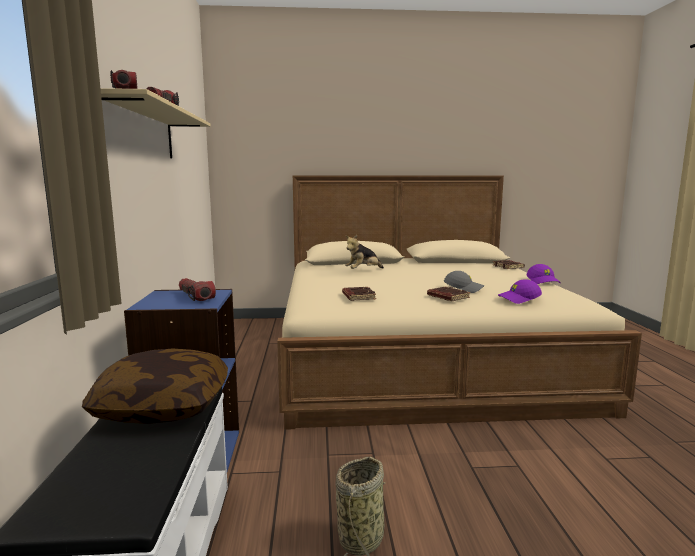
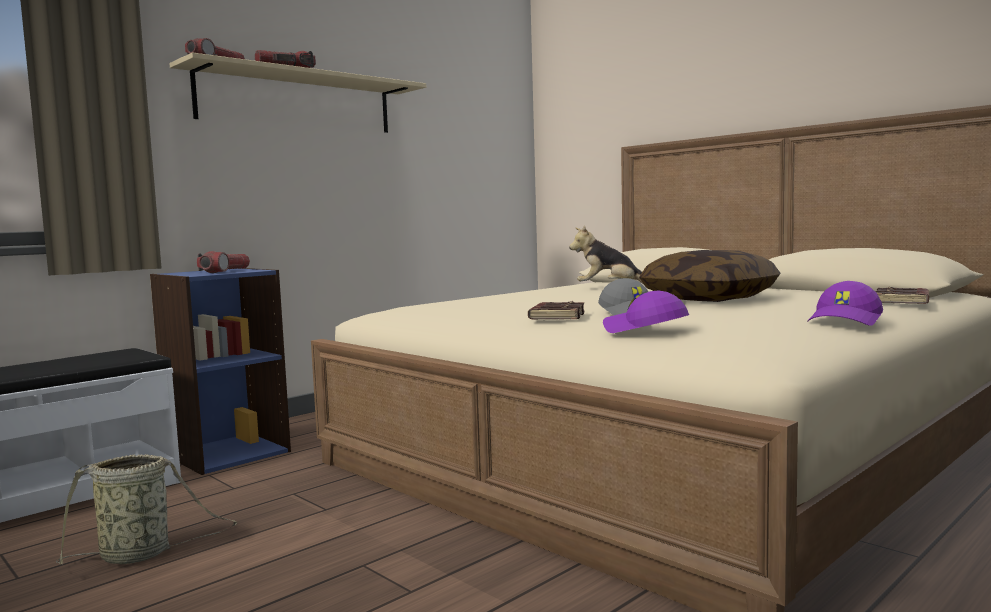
camera: 50 degrees right, 5 degrees down
(163, 406) = (98, 359): pillow -> pillow (709, 299)
(358, 297) = (460, 306): brown book -> none

